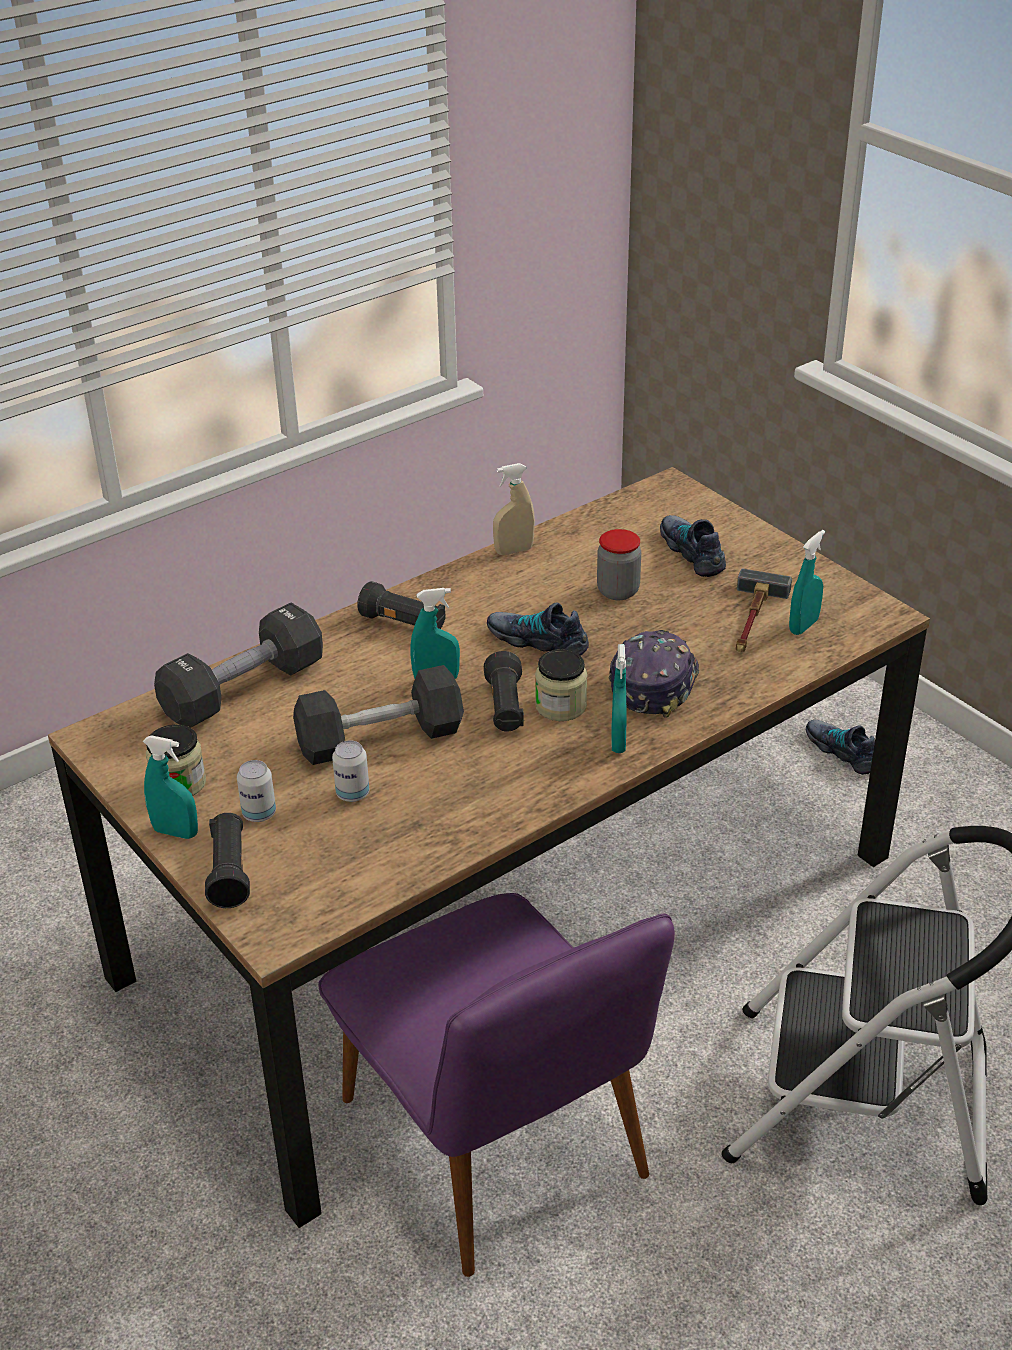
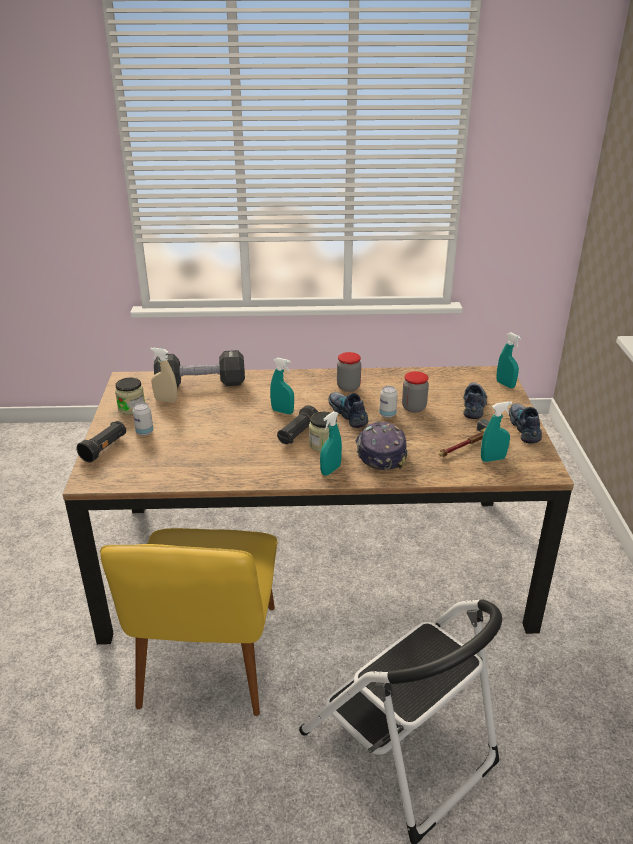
camera: 35 degrees right, 5 degrees down
(175, 832) = (106, 425): turquoise spray bottle -> turquoise spray bottle (505, 384)
(352, 794) = (189, 441): can -> can (387, 414)
(380, 738) = (229, 424): black dumbbell -> none
(404, 623) = (298, 384): black flashlight -> none
(486, 596) = (348, 387): none -> jar
(492, 1137) = (209, 654): purple chair -> yellow chair
(514, 551) = (385, 373): beige spray bottle -> beige spray bottle (166, 401)
(653, 683) = (380, 453): cap -> cap turned 60 degrees counterclockwise
(842, 751) = (565, 568): shoe -> shoe (525, 427)

